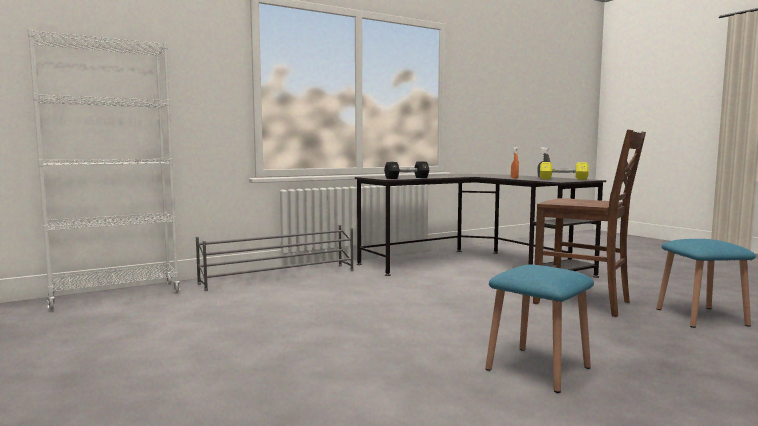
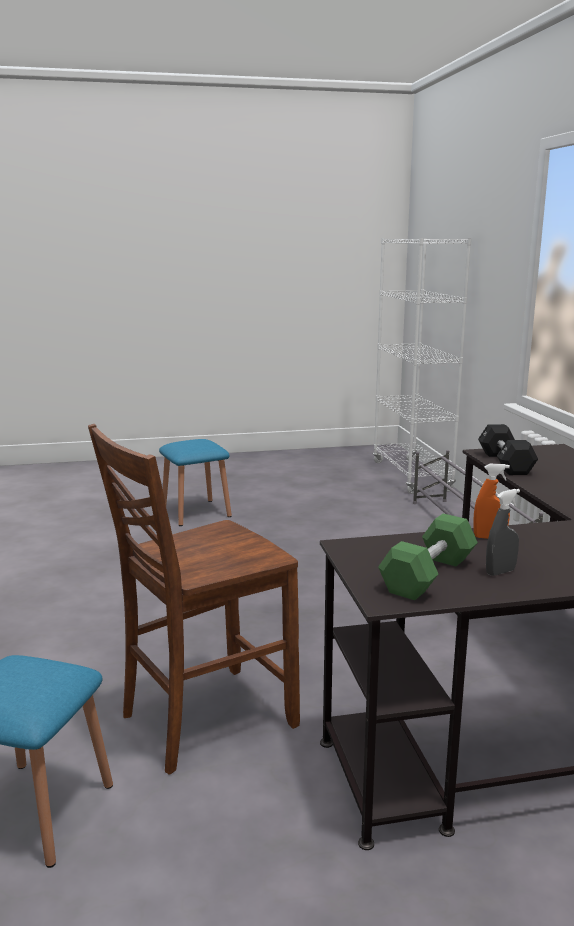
camera: 110 degrees right, 10 degrees up
(538, 368) = (68, 601): blue stool -> blue stool (196, 512)
(563, 179) = (428, 575): yellow dumbbell -> green dumbbell

